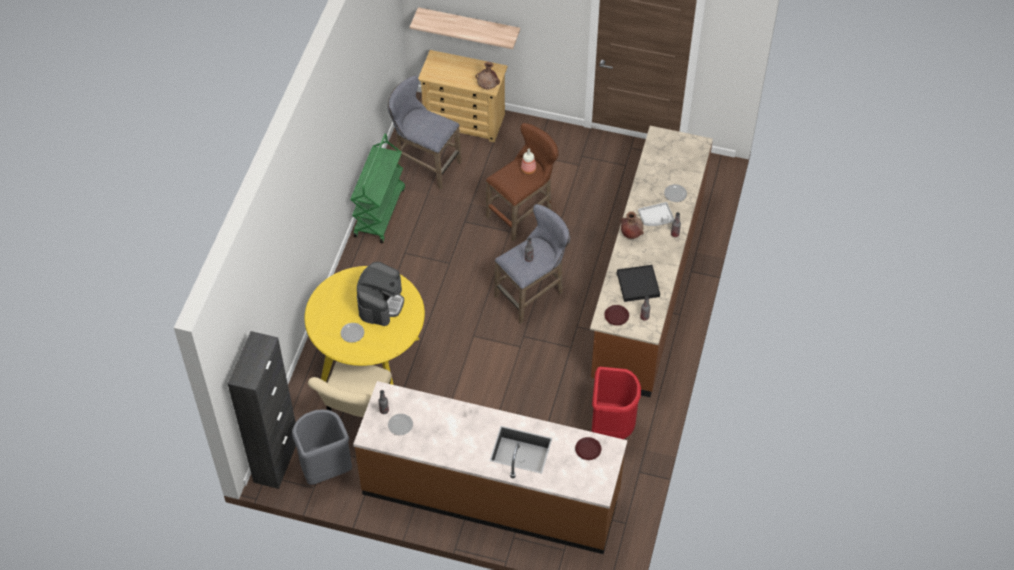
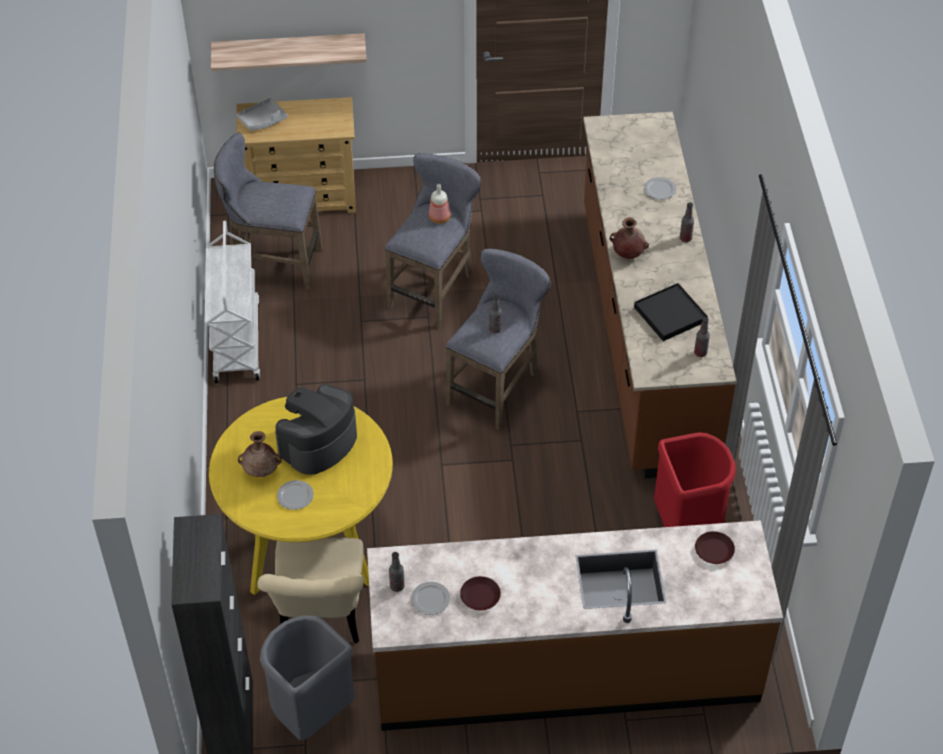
camera: 20 degrees left, 5 degrees down
(379, 212) = (236, 341): green cart -> white cart
(380, 303) = (318, 443): coffee machine -> coffee machine turned 135 degrees counterclockwise
(488, 86) = (338, 129): brown vase -> brown vase (261, 471)
(523, 212) = (435, 288): brown stool -> grey stool
(616, 317) = (662, 363): brown plate -> brown plate (479, 596)
(656, 218) = (650, 225): grey tray -> grey tray (263, 120)

